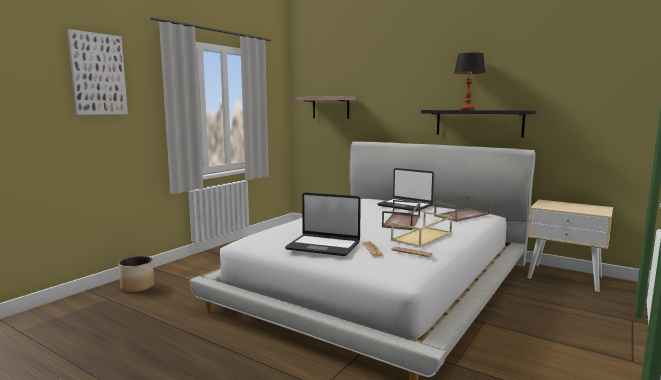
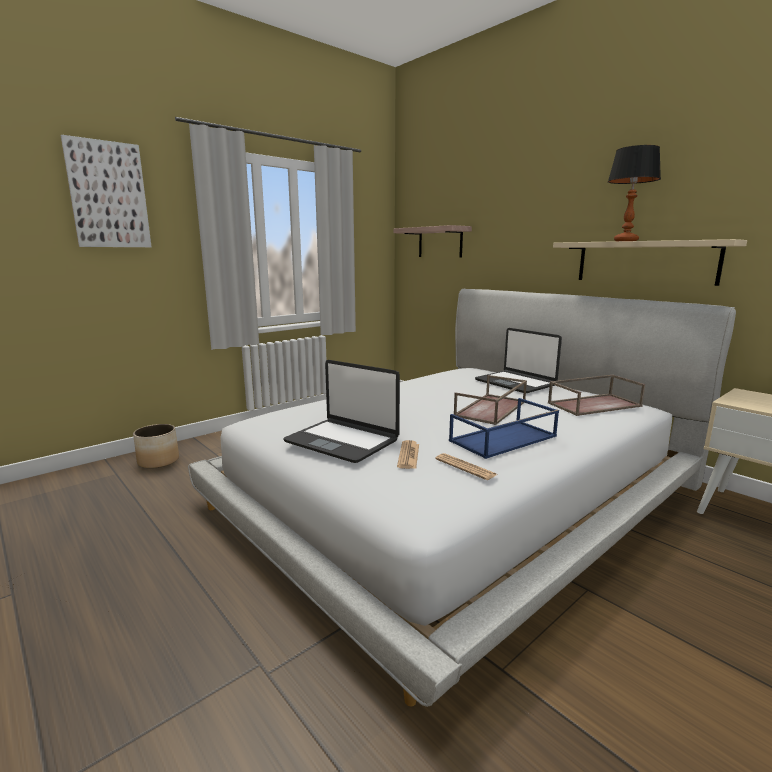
camera: 15 degrees right, 5 degrees up
(422, 237) = (503, 439): beige tray -> blue tray
(478, 123) = (645, 262): black shelf -> beige shelf

